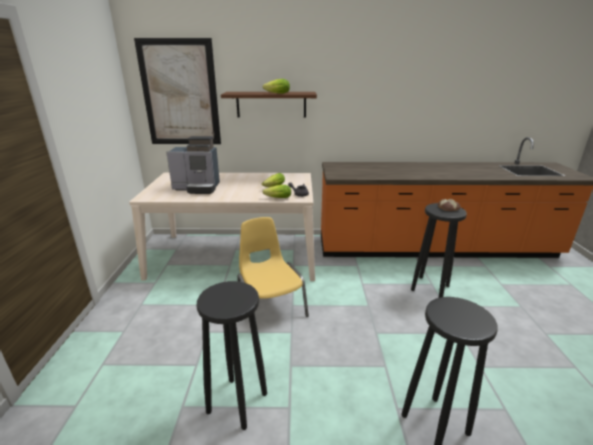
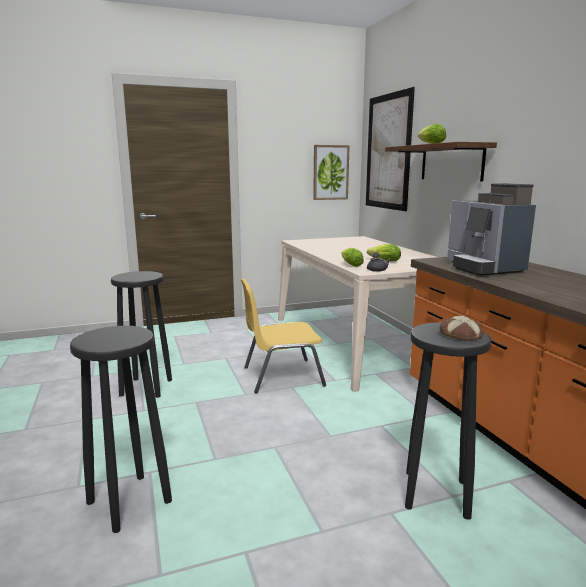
camera: 70 degrees right, 10 degrees down
(115, 117) = (330, 172): none -> picture
(198, 188) = (338, 246): coffee machine -> coffee machine (483, 268)
(270, 306) = (281, 376): yellow chair -> yellow chair turned 150 degrees counterclockwise

